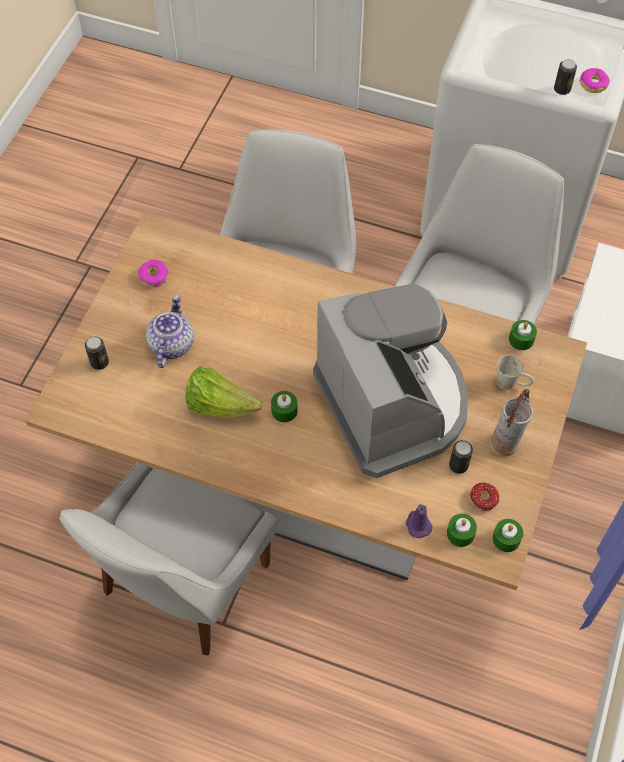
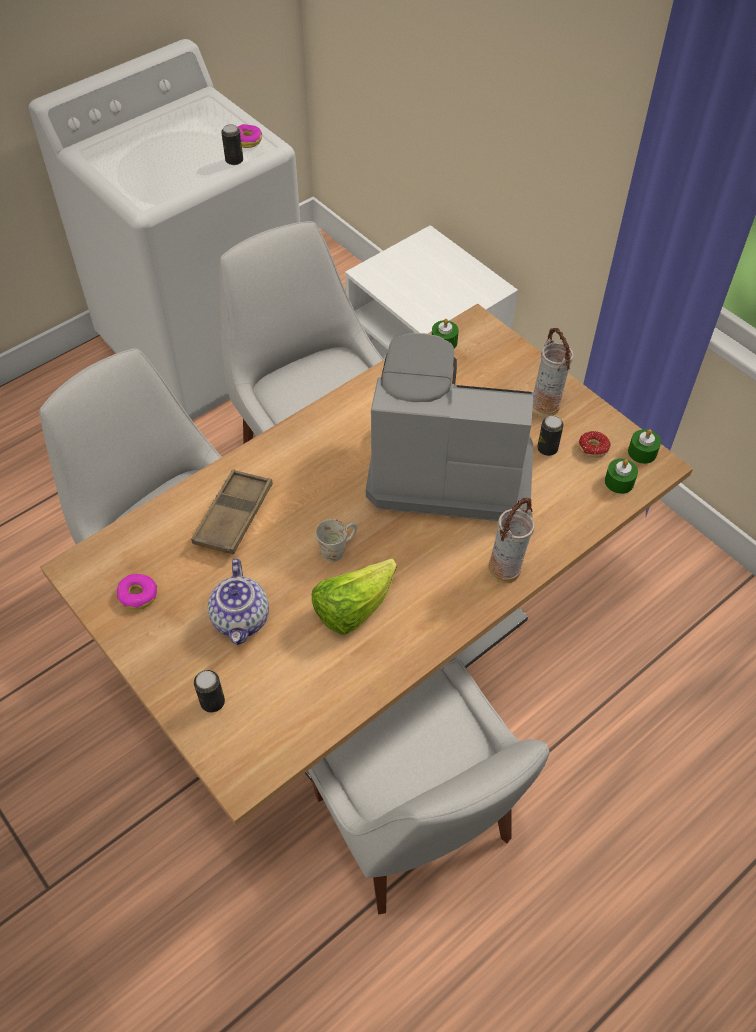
camera: 60 degrees left, 5 degrees down
(171, 344) = (242, 619): teapot -> teapot turned 135 degrees counterclockwise
(252, 293) = (234, 516): none -> brown tray
(284, 410) = (398, 554): green candle -> none
(315, 488) = (505, 571): none -> vase
(417, 524) = (592, 508): purple candle -> none
(512, 383) = (486, 370): white mug -> white mug (338, 548)

